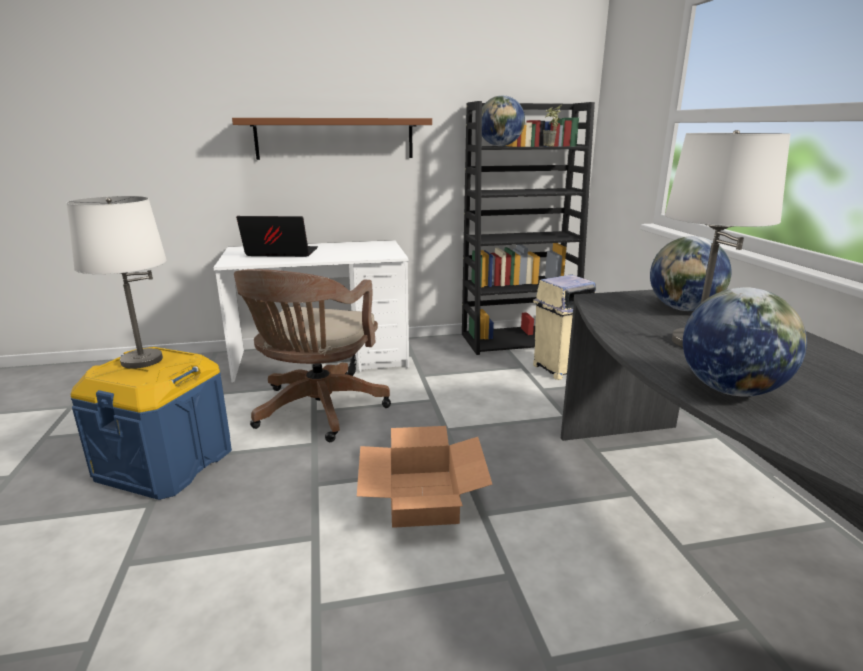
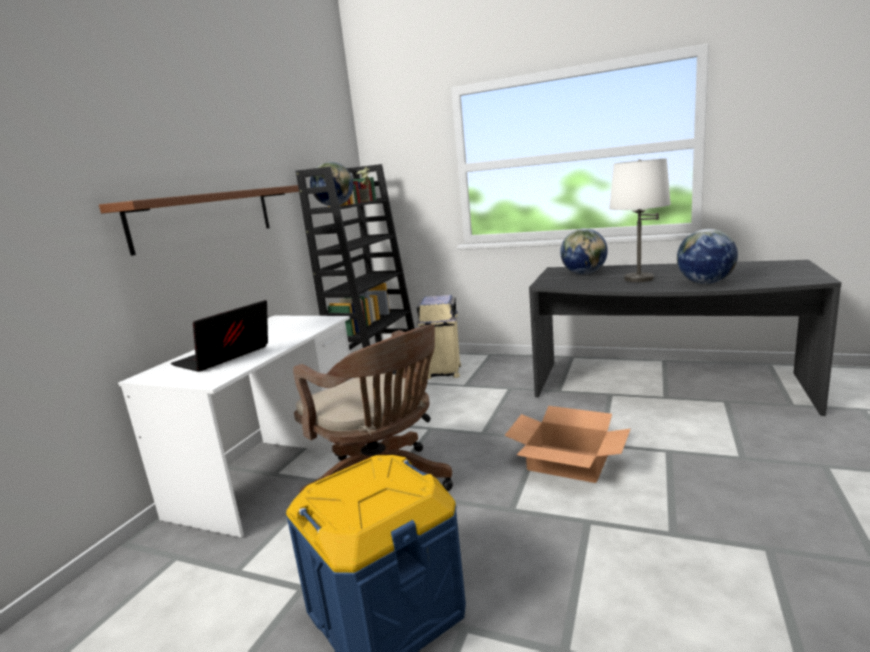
camera: 55 degrees left, 5 degrees down
(142, 361) = (351, 491): white table lamp -> none

